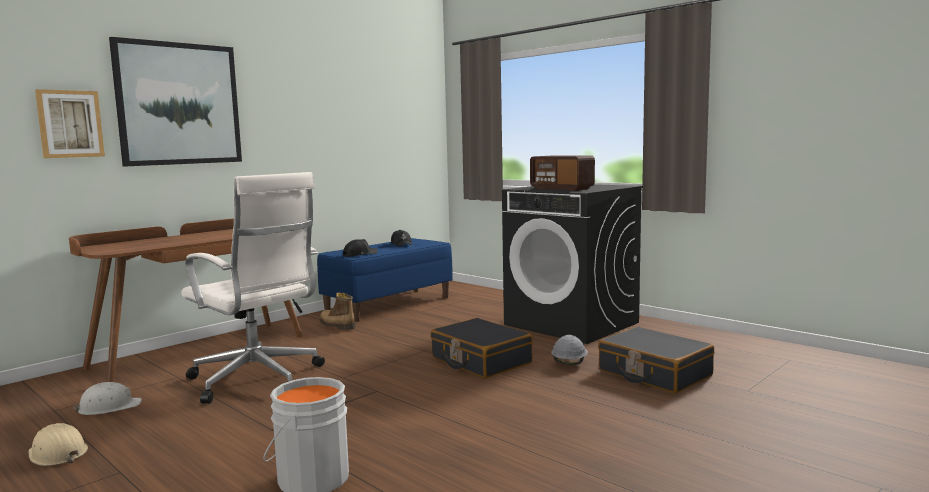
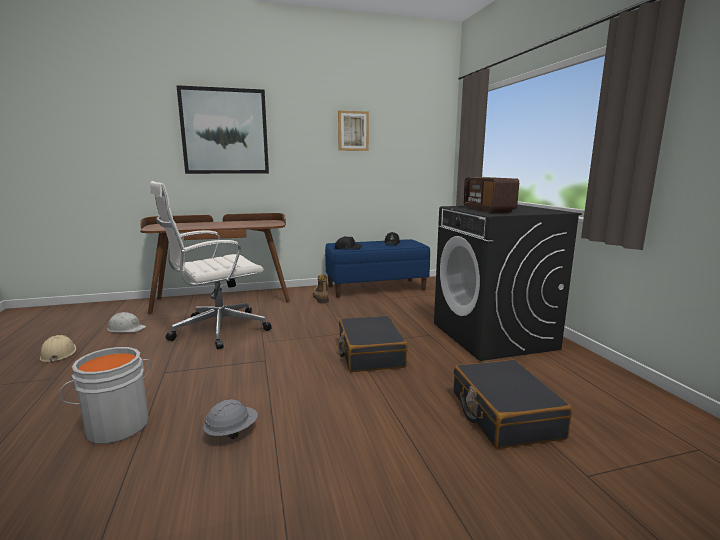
camera: 30 degrees right, 5 degrees up
(70, 124) = (152, 145): picture -> picture (353, 131)
(258, 380) = (217, 330): white office chair -> white office chair turned 75 degrees clockwise
(569, 363) = (437, 377): grey hard hat -> grey hard hat (232, 432)

